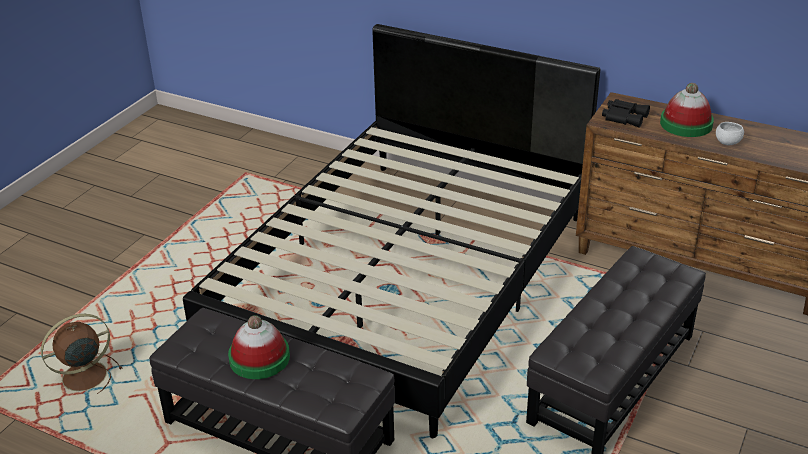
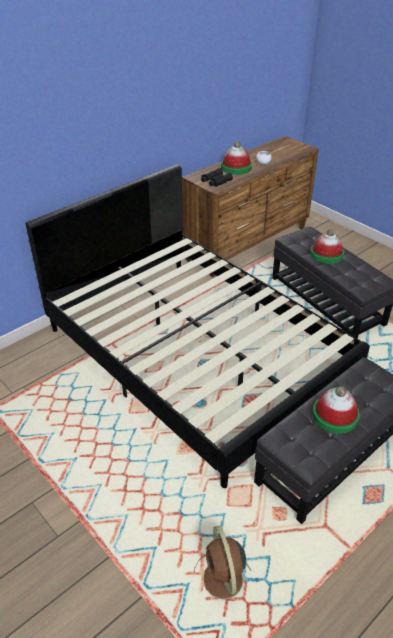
camera: 70 degrees left, 5 degrees up
(626, 299) = (326, 254): none -> hat

